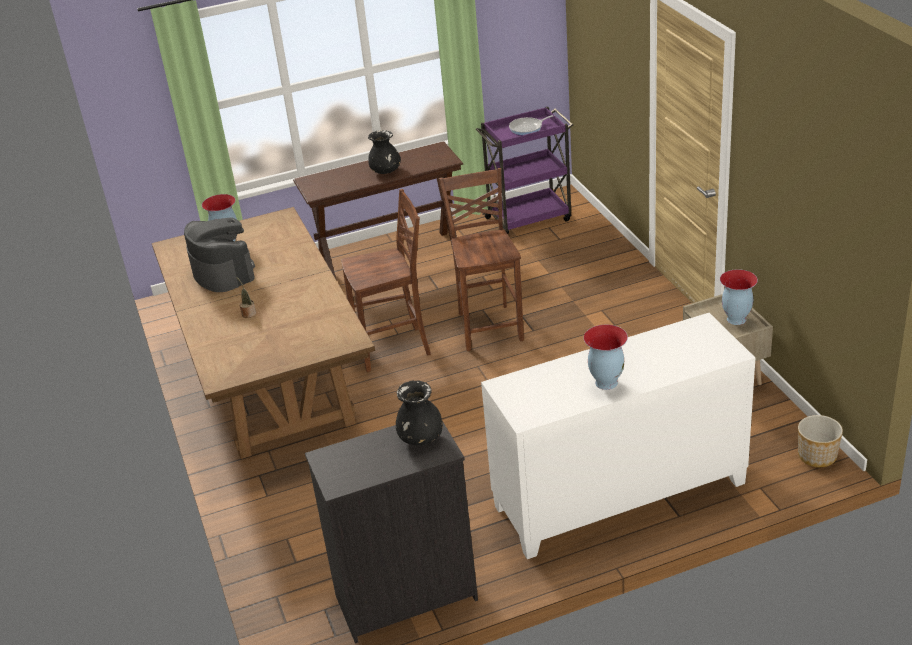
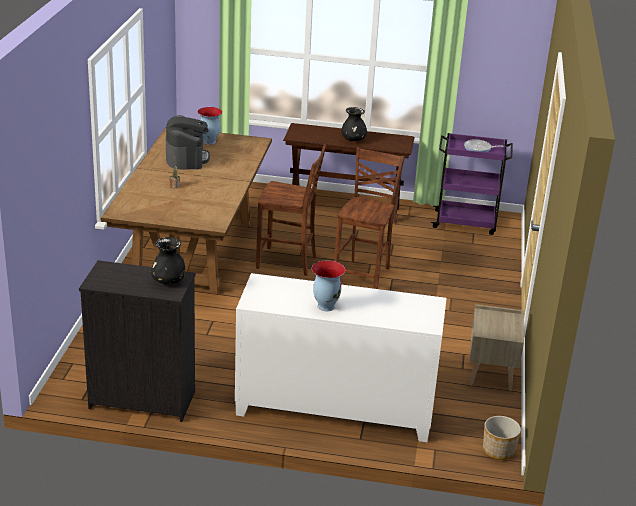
camera: 25 degrees right, 5 degrees down
(735, 319) = (504, 328): vase -> none

